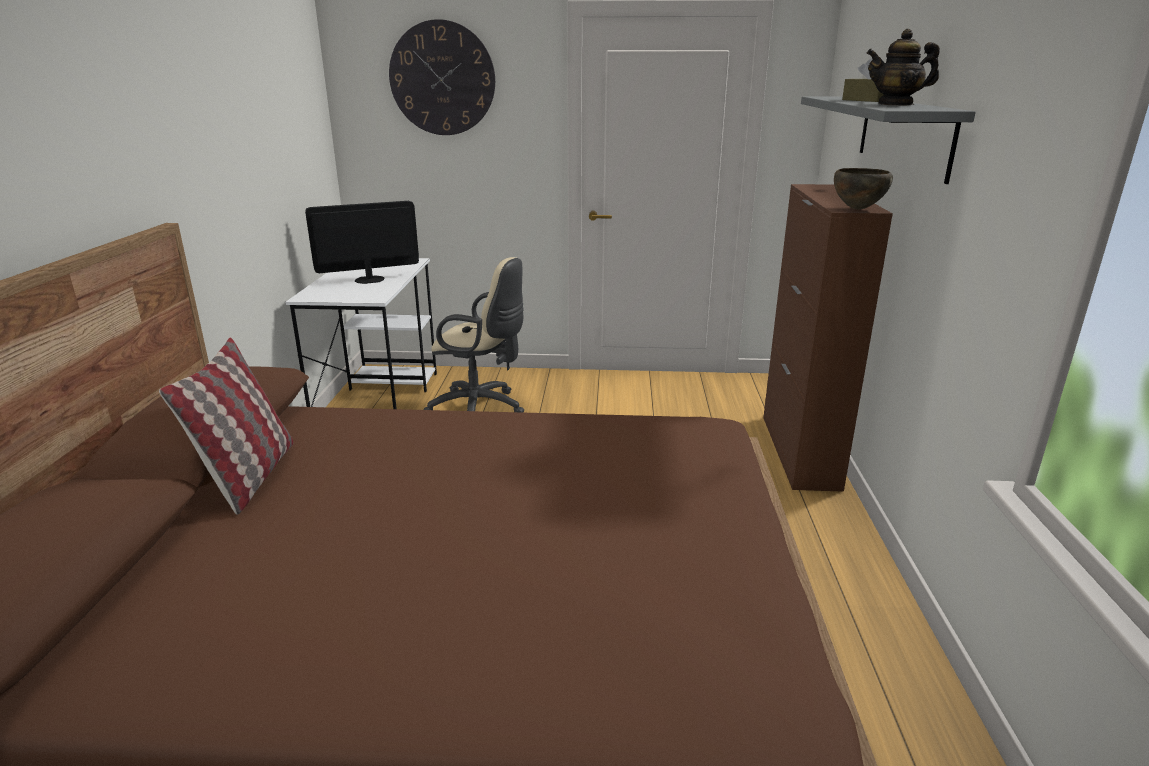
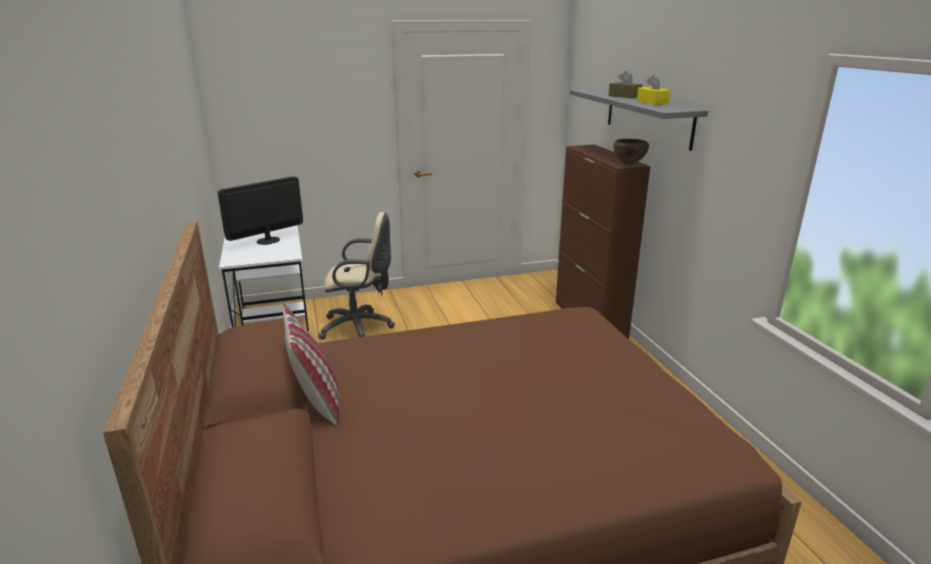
camera: 20 degrees left, 0 degrees up
(442, 79) = (298, 79): wall clock -> none
(896, 104) = (652, 102): teapot -> yellow tissue box

